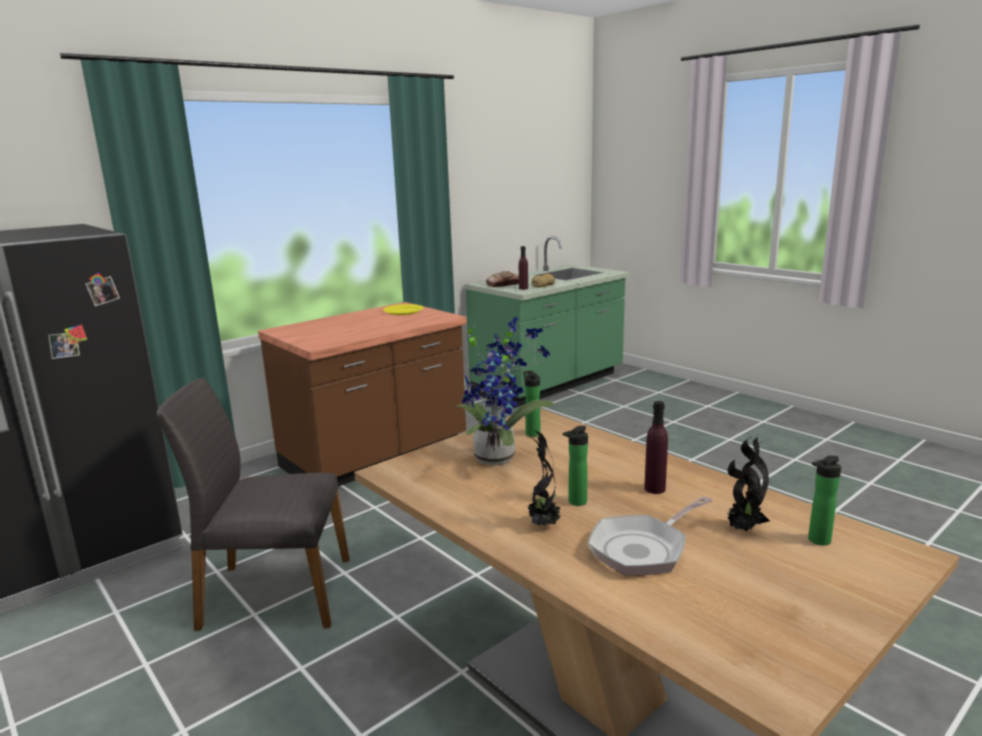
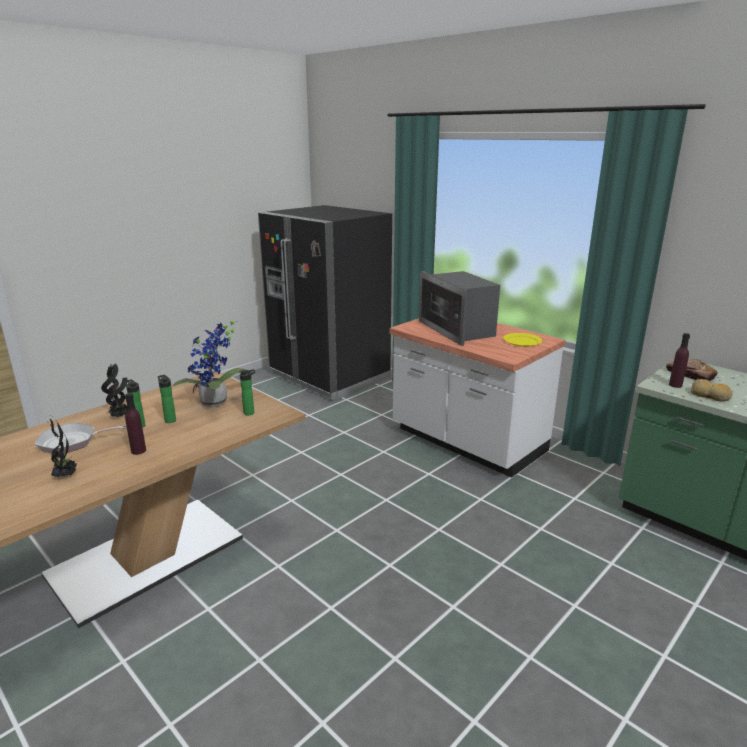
camera: 85 degrees right, 5 degrees up
(274, 593) = (284, 434): grey chair -> none
(346, 327) = (458, 329): none -> microwave
(376, 456) = (467, 441): brown counter -> white counter
(643, 549) = (73, 442): frying pan -> frying pan turned 60 degrees counterclockwise
(817, 541) = (30, 500): bottle -> bottle (170, 420)

